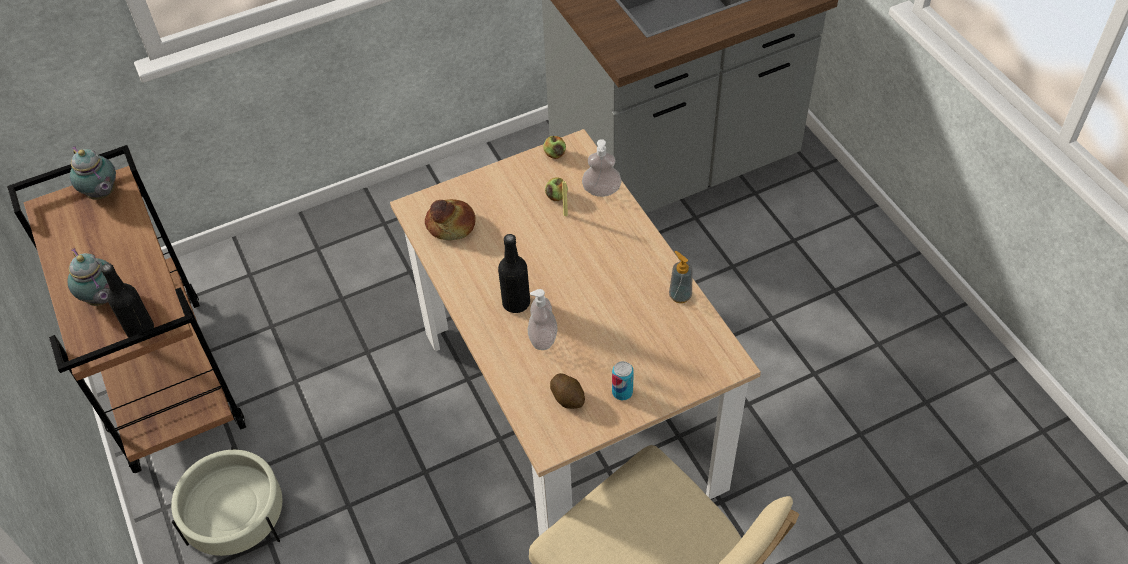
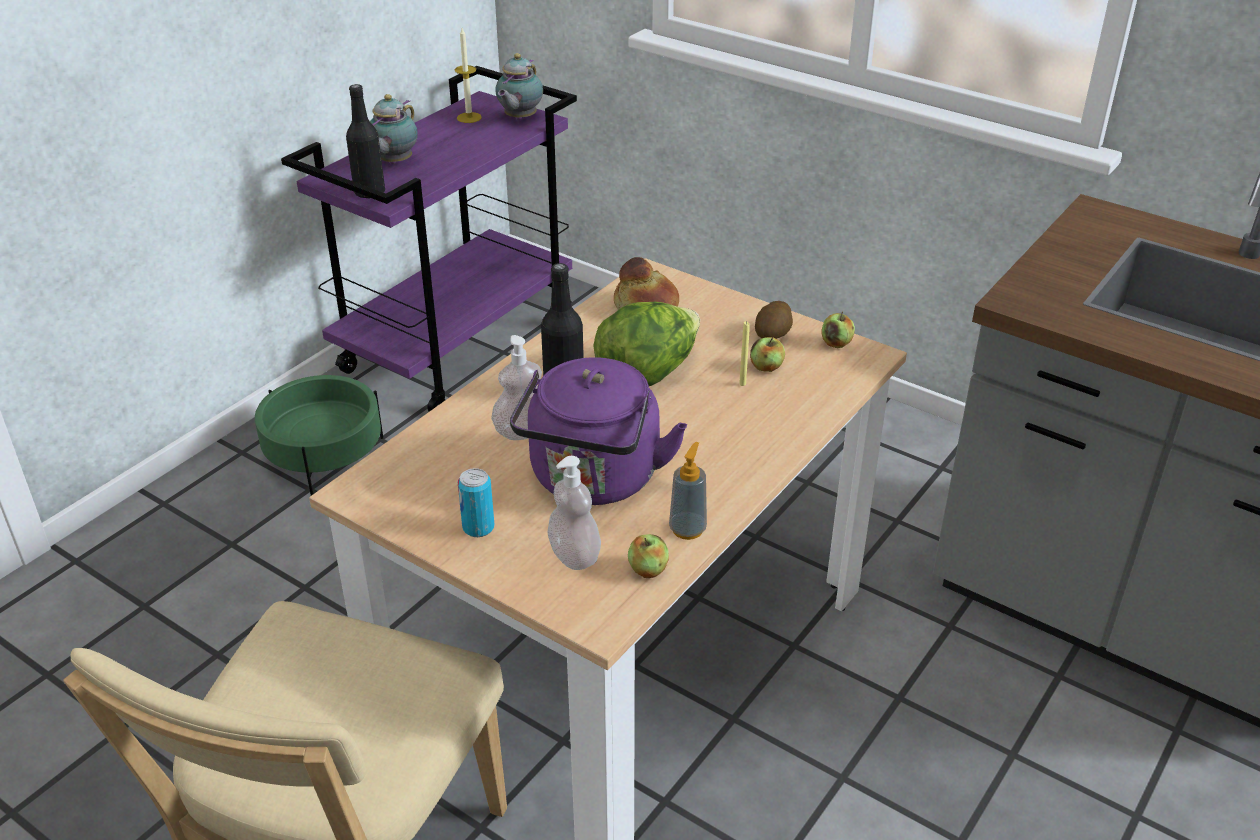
camera: 60 degrees right, 15 degrees down
(69, 225) = (469, 117): none -> candle
(166, 381) = (457, 345): brown cart -> purple cart
(237, 518) = (325, 456): beige planter -> green planter
(524, 254) = (648, 373): none -> lettuce
(568, 398) = (440, 483): potato -> potato (773, 335)
(601, 190) = (812, 400): soap dispenser -> soap dispenser (574, 556)
(613, 321) = (594, 481): none -> purple kettle
(703, 326) = (648, 570): none -> apple

